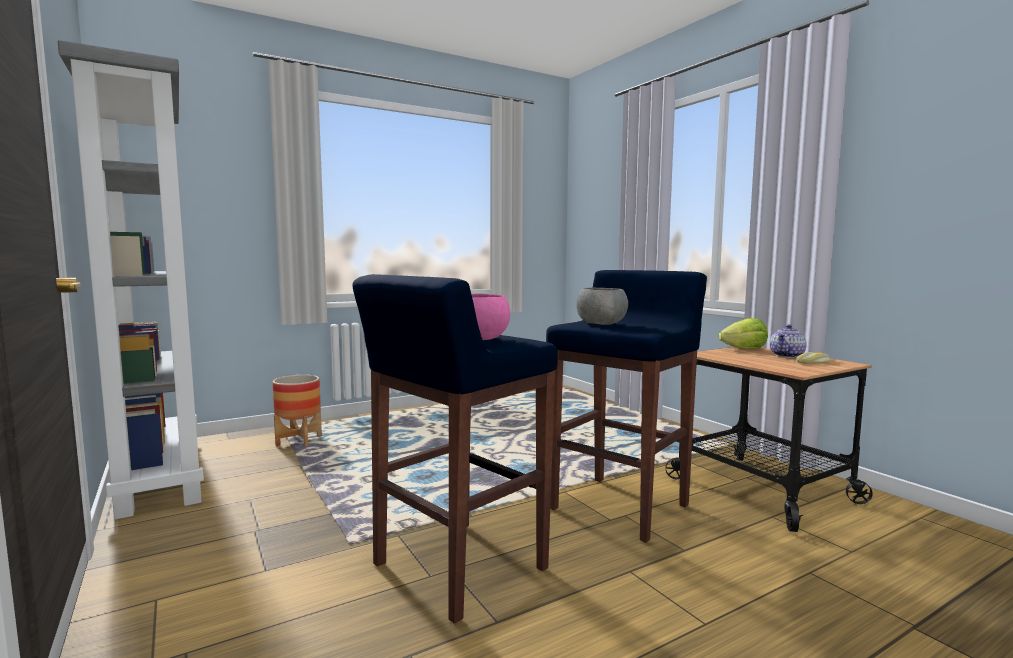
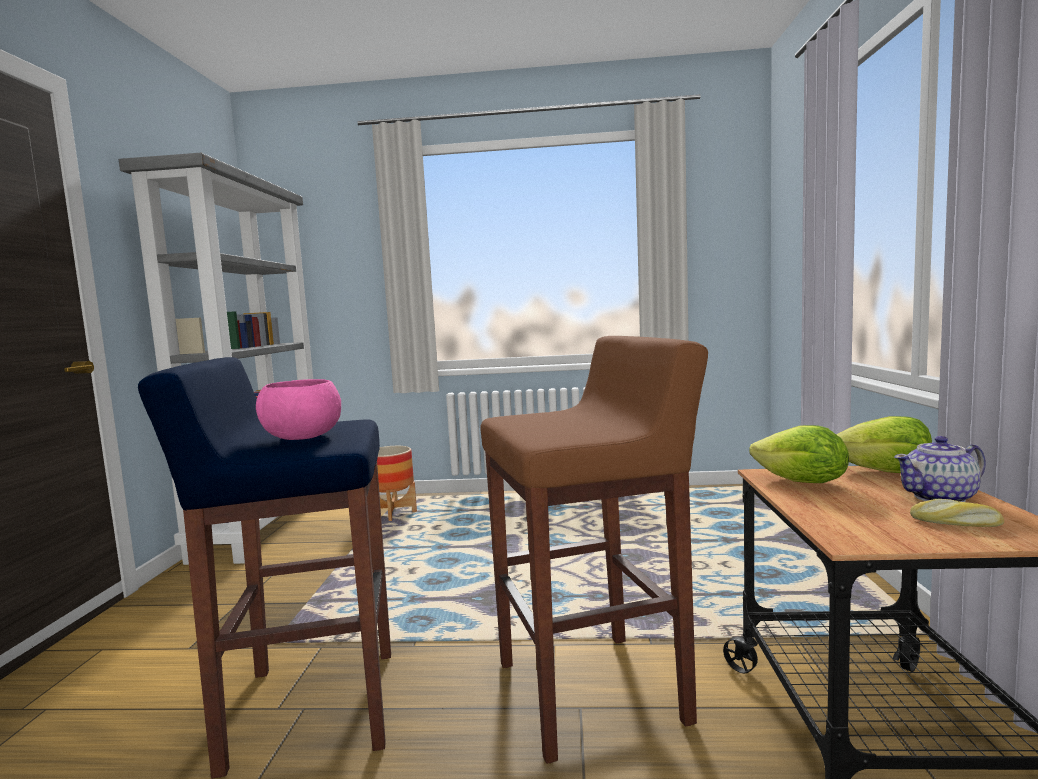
camera: 35 degrees right, 0 degrees up
(600, 324) = (542, 419): grey bowl -> none
(621, 506) = (593, 691): blue stool -> brown stool
(724, 355) = (802, 483): none -> lettuce

